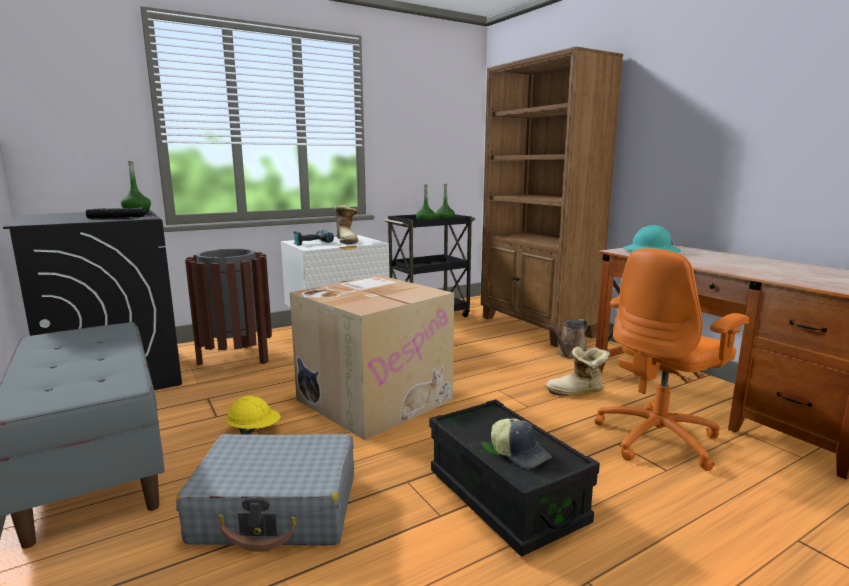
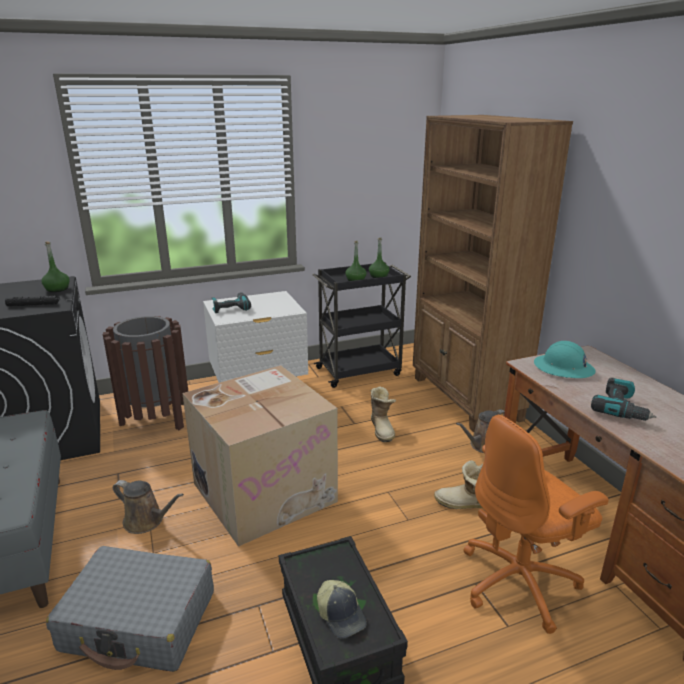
camera: 10 degrees right, 10 degrees up
(254, 430) = (146, 521): yellow hard hat -> brown watering can
(347, 241) = (267, 305): boot -> boot (382, 429)
(722, 264) = (621, 408): none -> power drill

